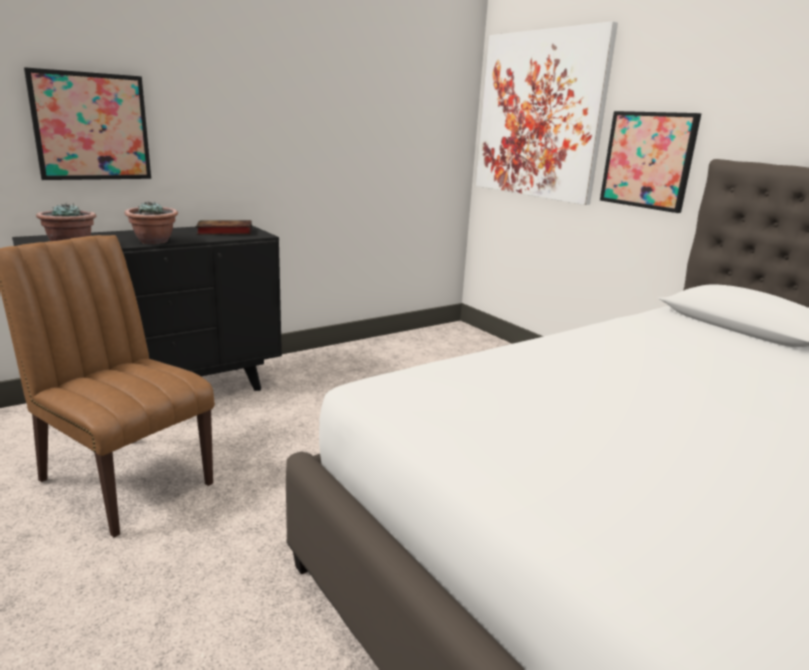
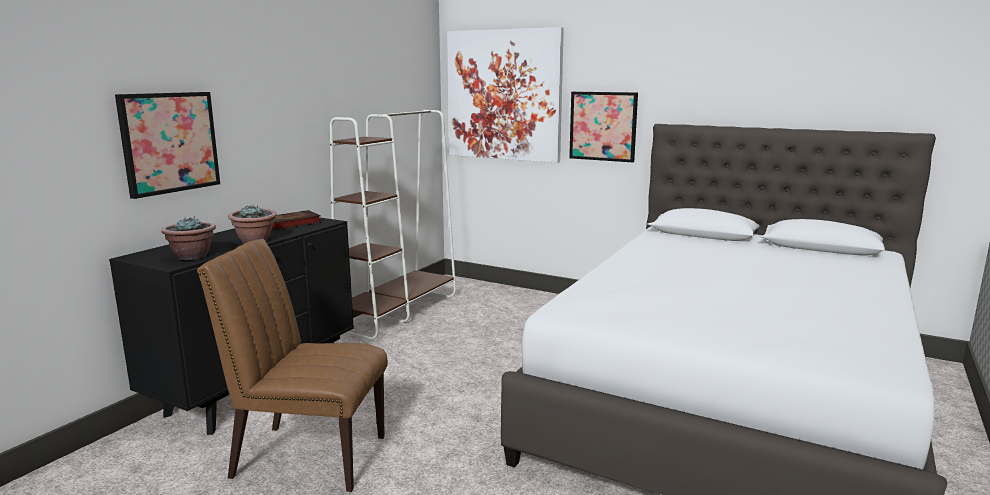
camera: 25 degrees left, 5 degrees down
(371, 352) = (399, 313): none -> brown clothes rack

